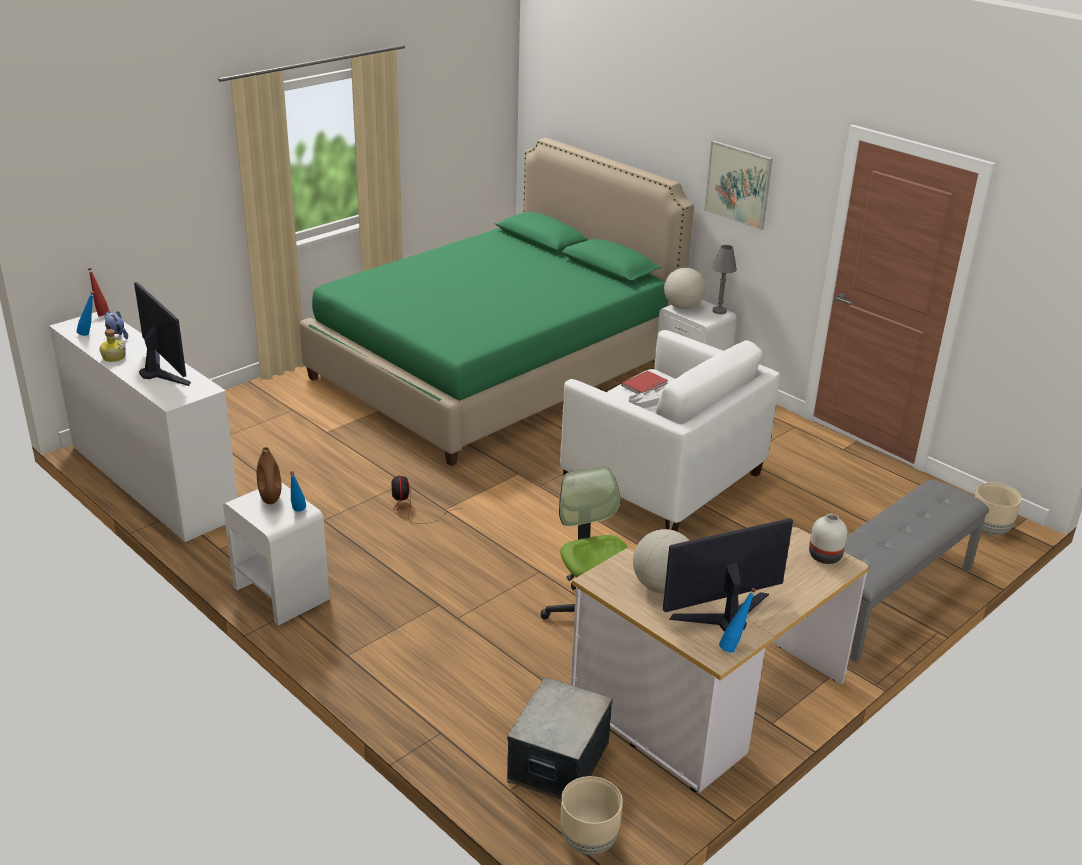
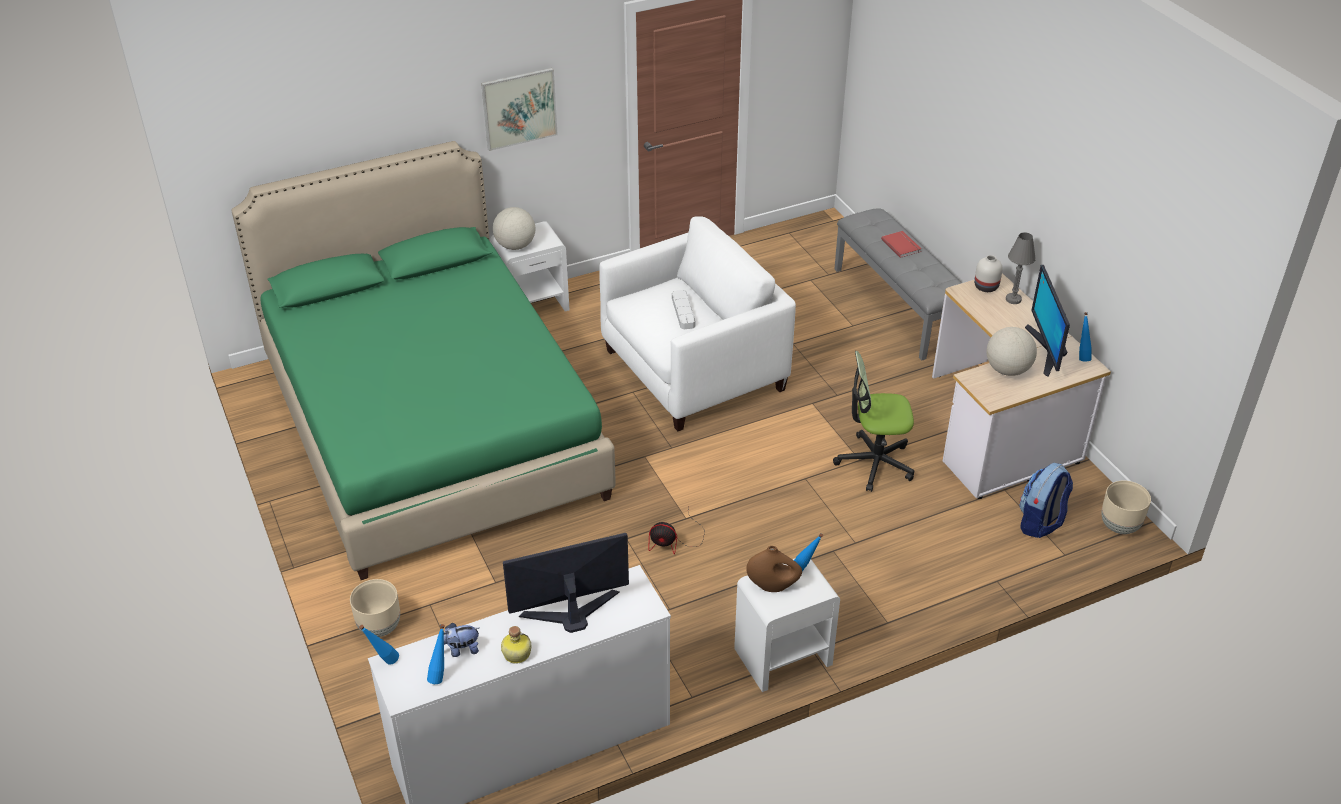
camera: 70 degrees left, 10 degrees up
(101, 314) = (383, 662): red bottle -> blue bottle
(557, 762) = (1040, 523): storage box -> backpack
(645, 385) = (652, 310): red book -> red book (902, 245)
(719, 311) = (537, 228): grey table lamp -> grey table lamp (1013, 299)
(989, 529) = (831, 231): beige planter -> beige planter (379, 627)

